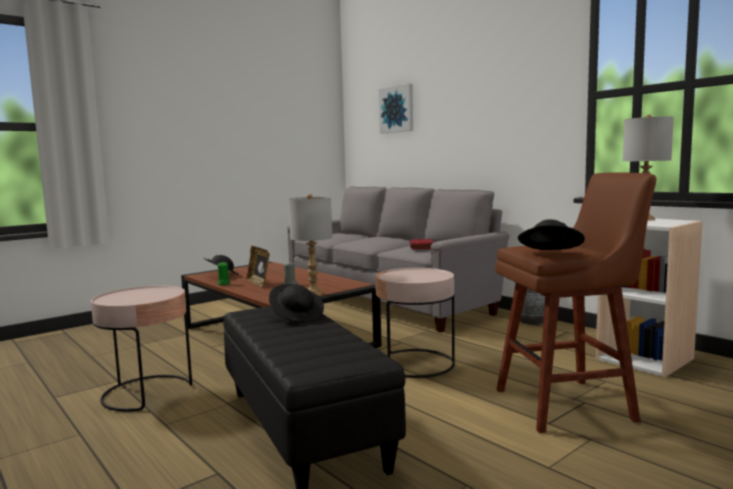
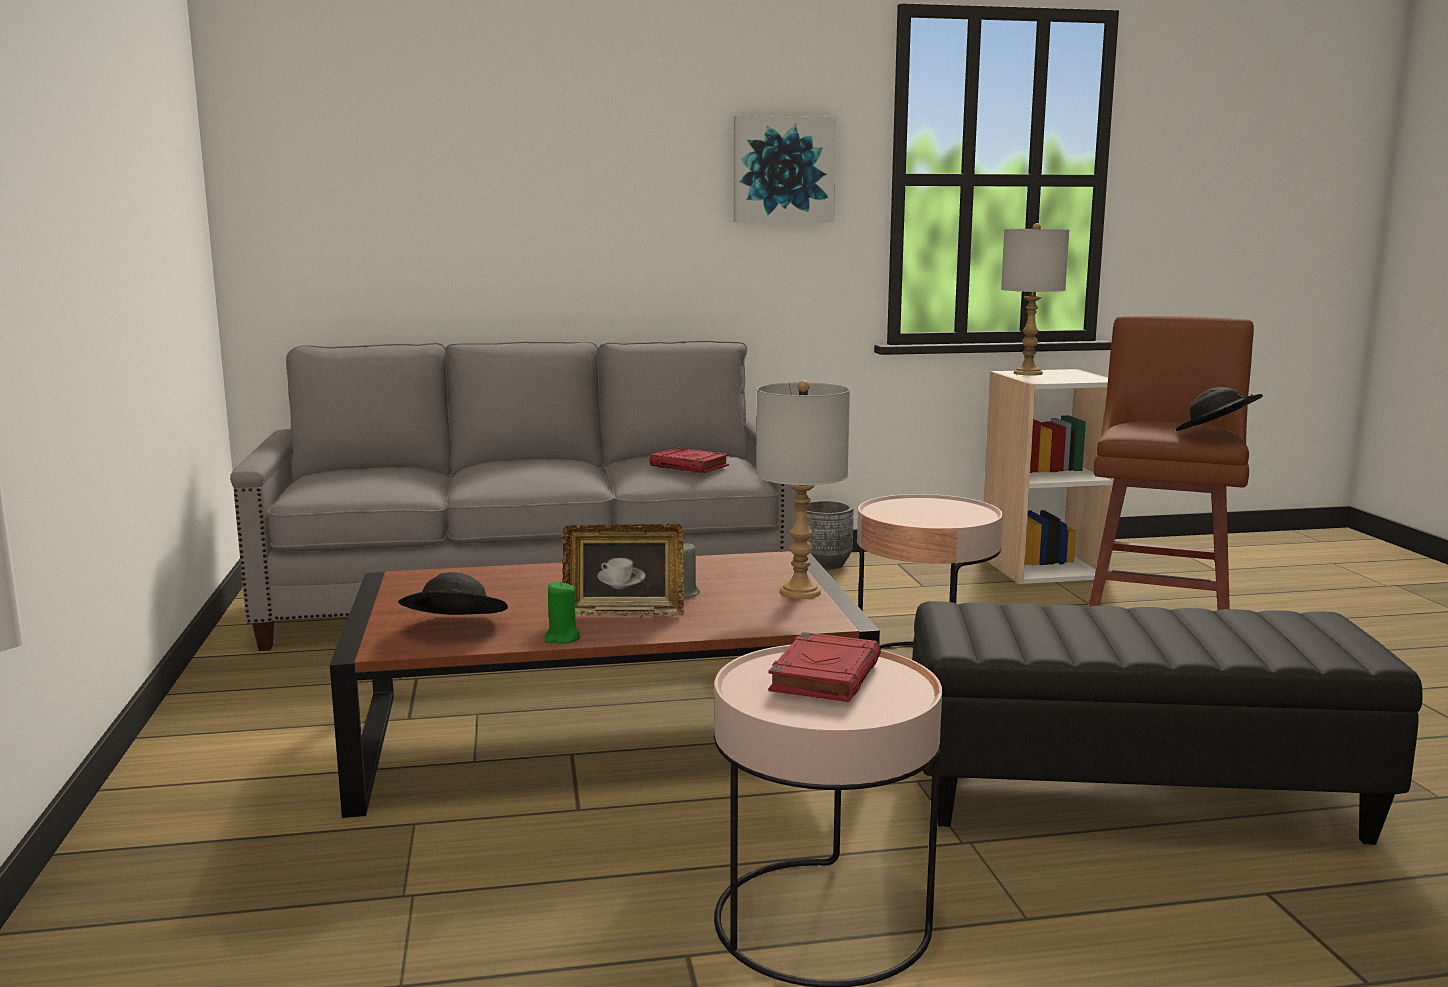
camera: 60 degrees left, 5 degrees up
(147, 294) = (825, 675): none -> red book
(297, 316) = (1041, 617): black hat -> none
(397, 109) = (428, 154): picture -> picture (783, 169)

